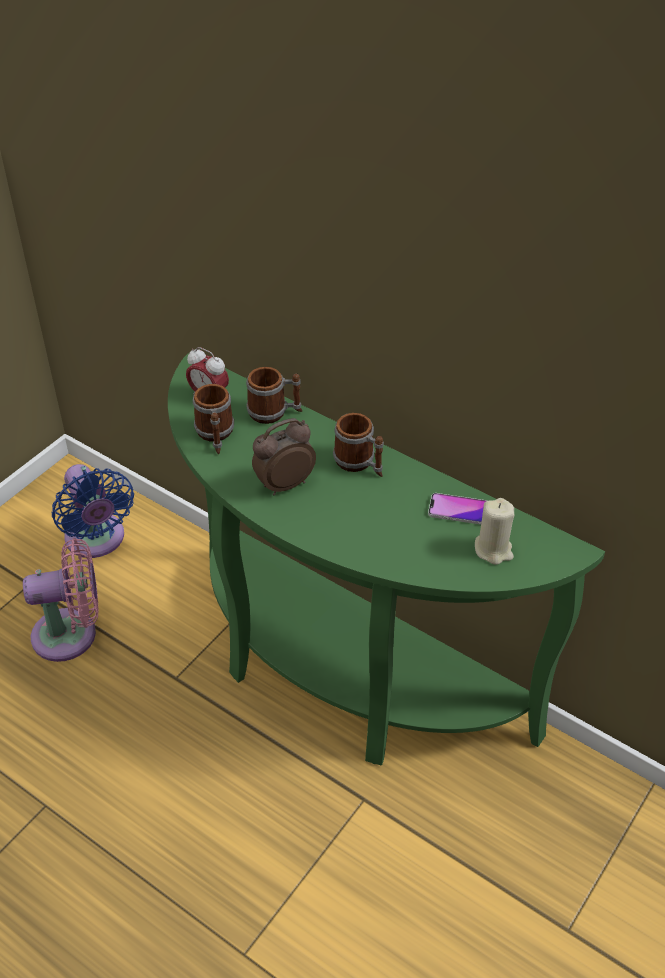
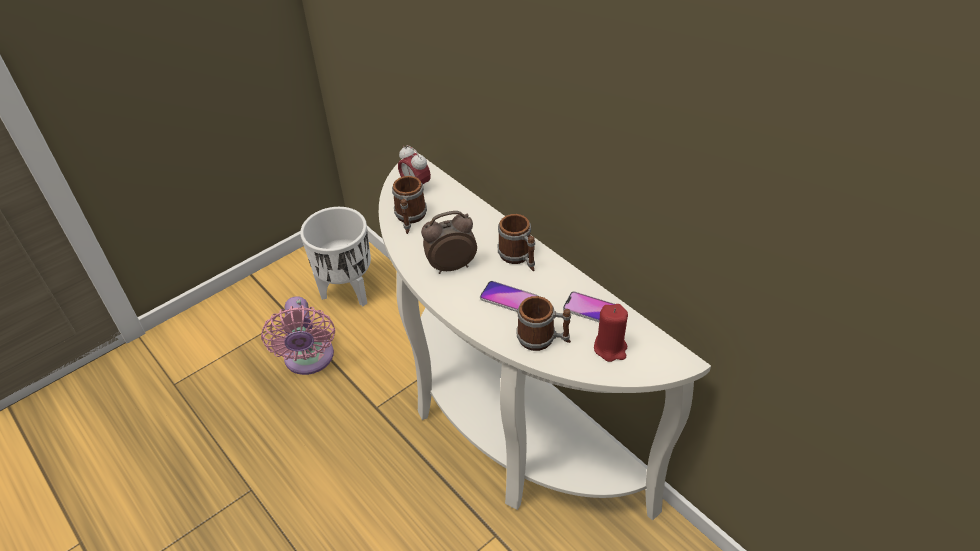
camera: 15 degrees right, 0 degrees up
(71, 634) = (309, 360): pink fan -> pink fan turned 75 degrees clockwise
(97, 540) = (348, 291): blue fan -> white planter
(274, 412) = (463, 206): mug -> mug (543, 339)
(338, 673) = (503, 427): green console table -> white console table
(364, 512) = (509, 299): none -> phone
(493, 549) = (610, 348): beige candle -> red candle

